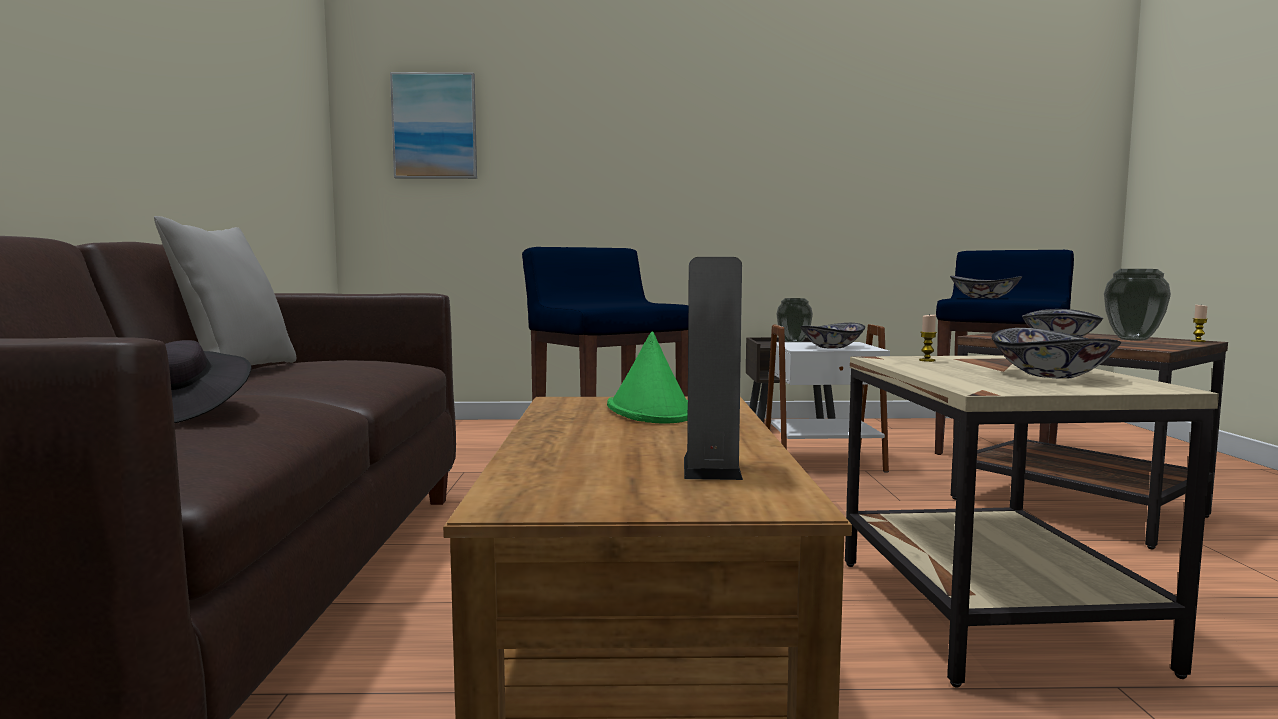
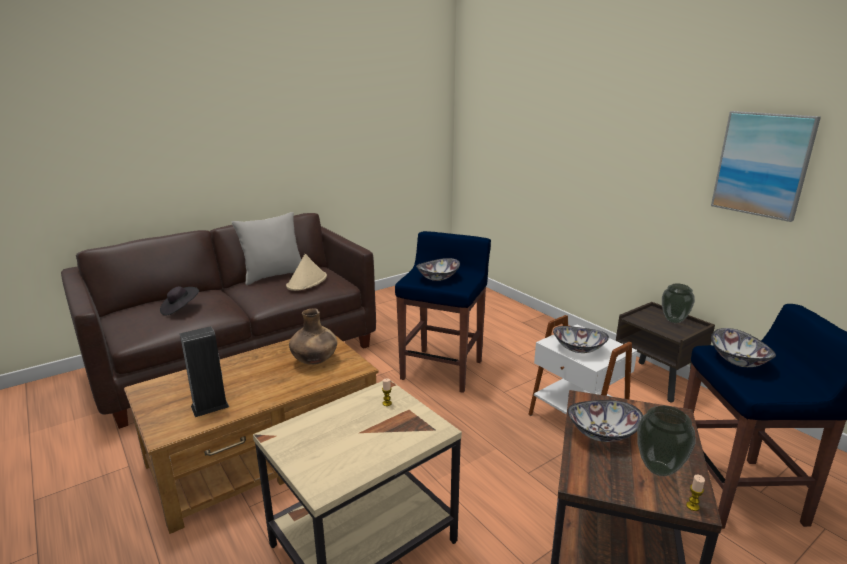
camera: 55 degrees right, 15 degrees up
(351, 362) = (307, 282): none -> beige hat
(435, 126) = (494, 113): picture -> picture (762, 164)
(650, 410) = (314, 361): green hat -> brown vase
(1052, 375) = (350, 450): bowl -> bowl (438, 278)

